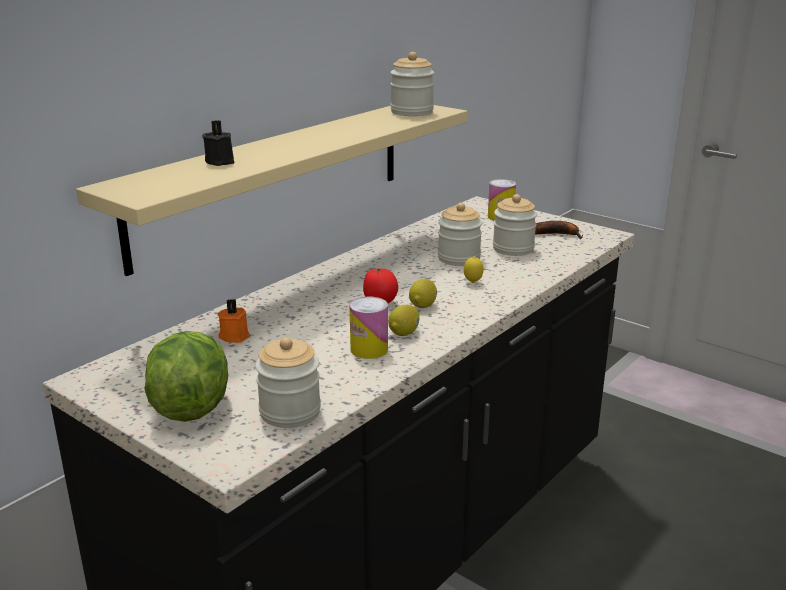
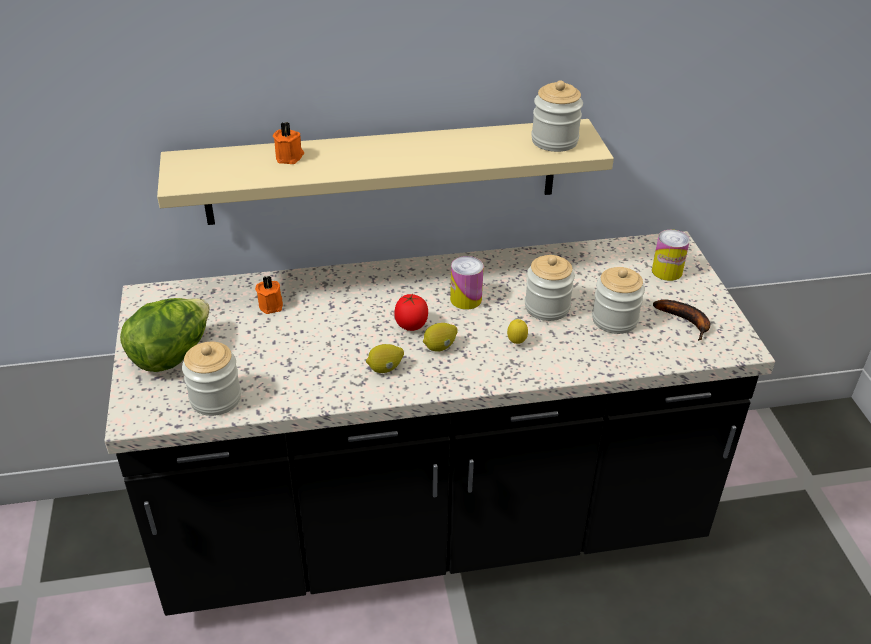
camera: 40 degrees right, 15 degrees up
(220, 161) = (290, 157): black candle -> orange candle
(369, 349) = (338, 371): can -> can (466, 299)

